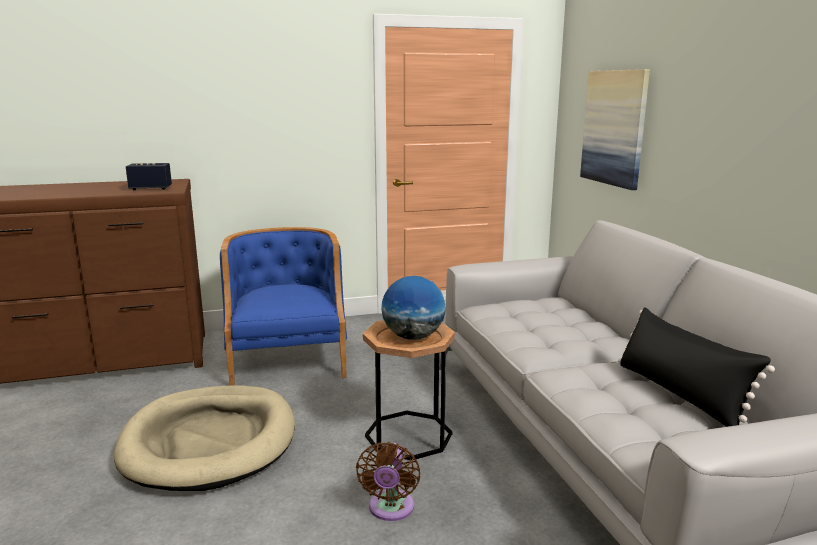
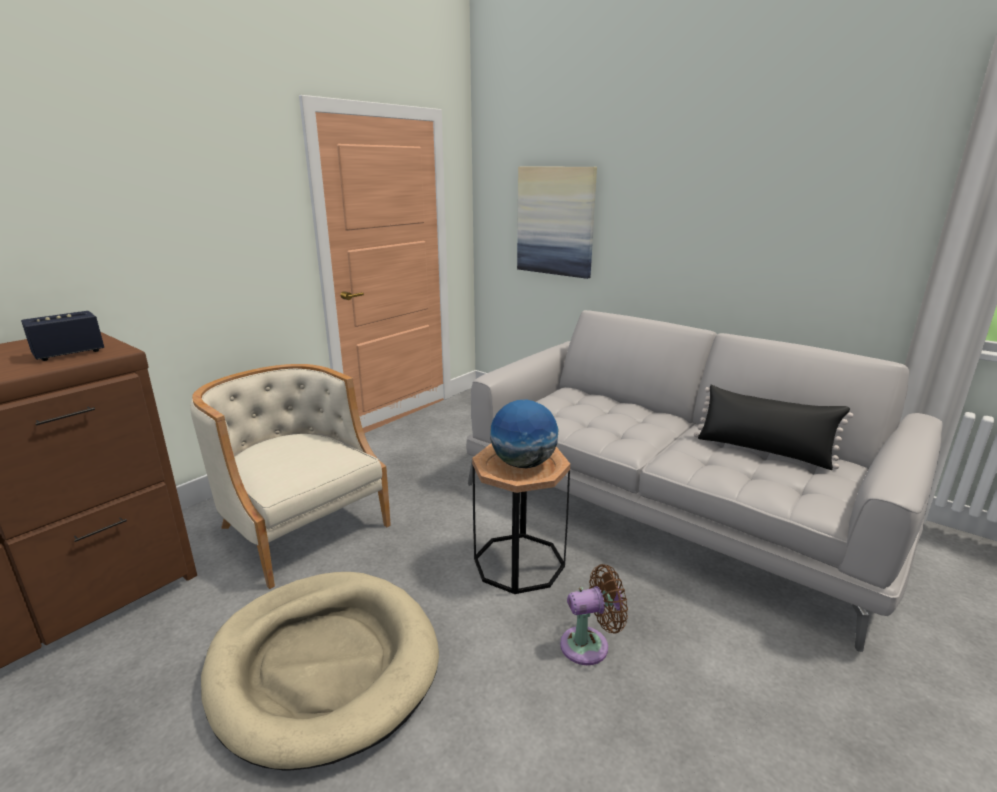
camera: 35 degrees left, 5 degrees up
(288, 359) = (300, 527): blue armchair -> beige armchair
(390, 509) = (589, 645): brown fan -> brown fan turned 75 degrees counterclockwise

